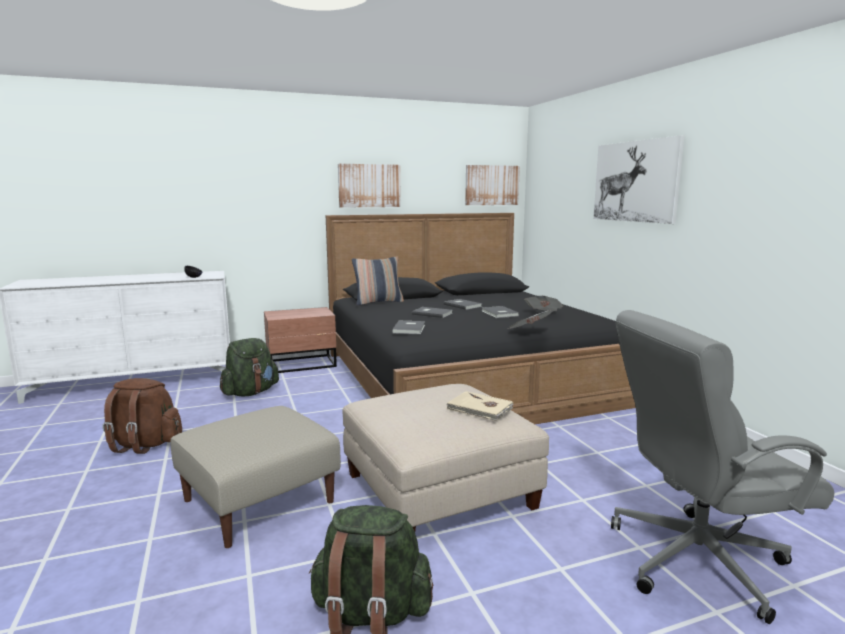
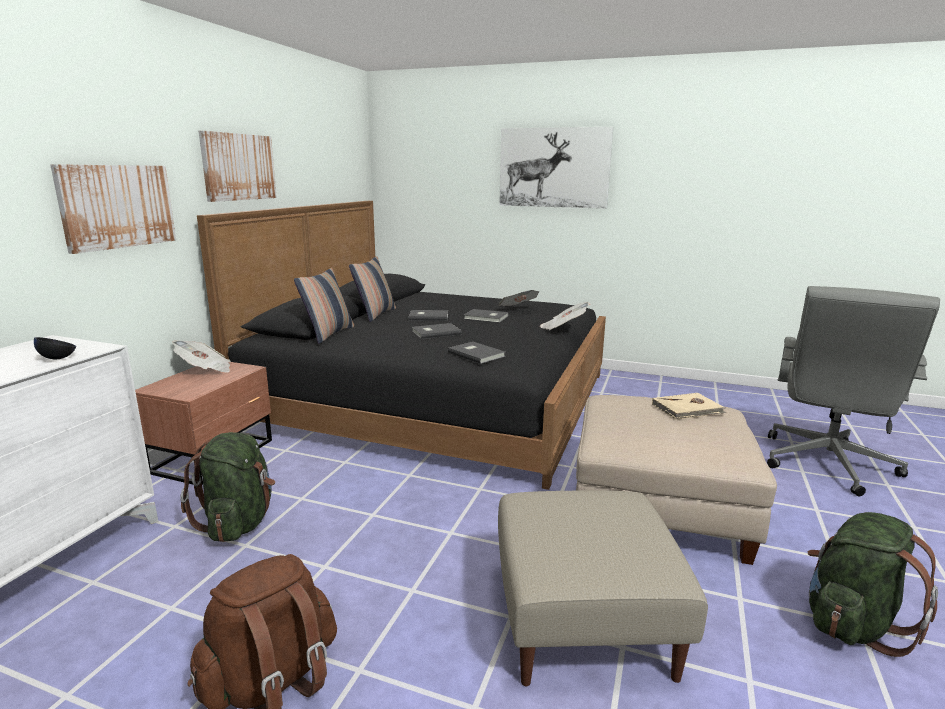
camera: 50 degrees left, 5 degrees up
(309, 310) = (205, 370): none -> newspaper
(438, 298) = (375, 314): none -> pillow
(491, 185) = (348, 167): picture -> picture (117, 206)

